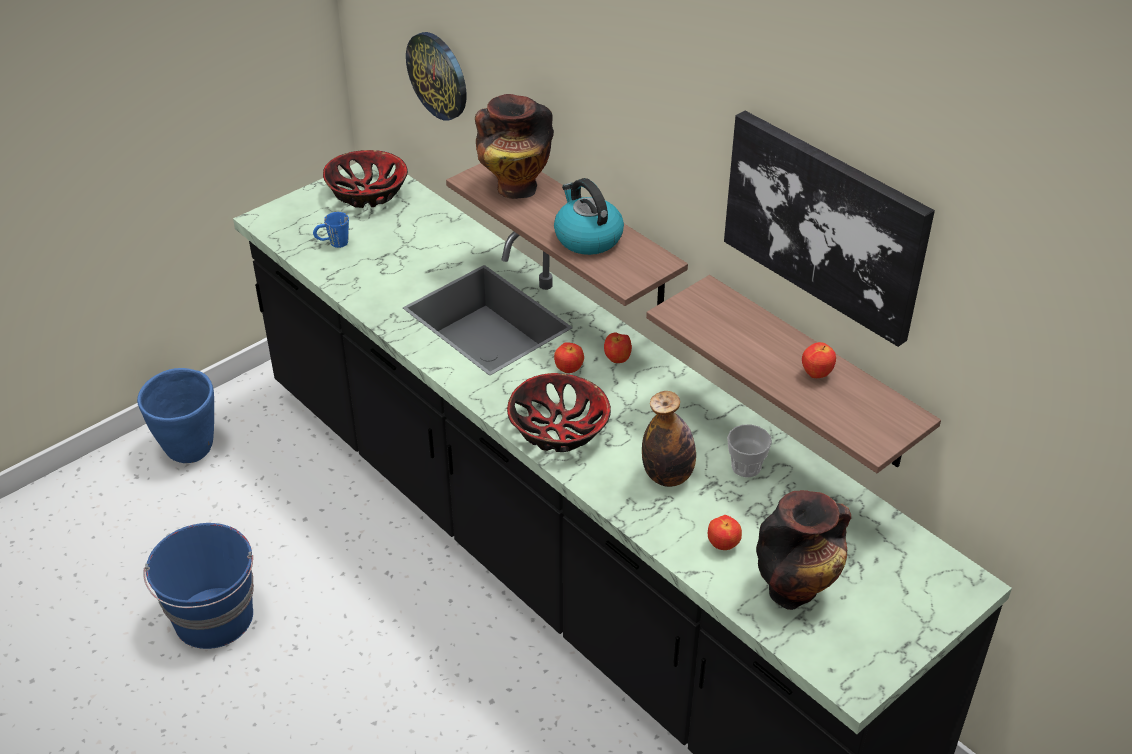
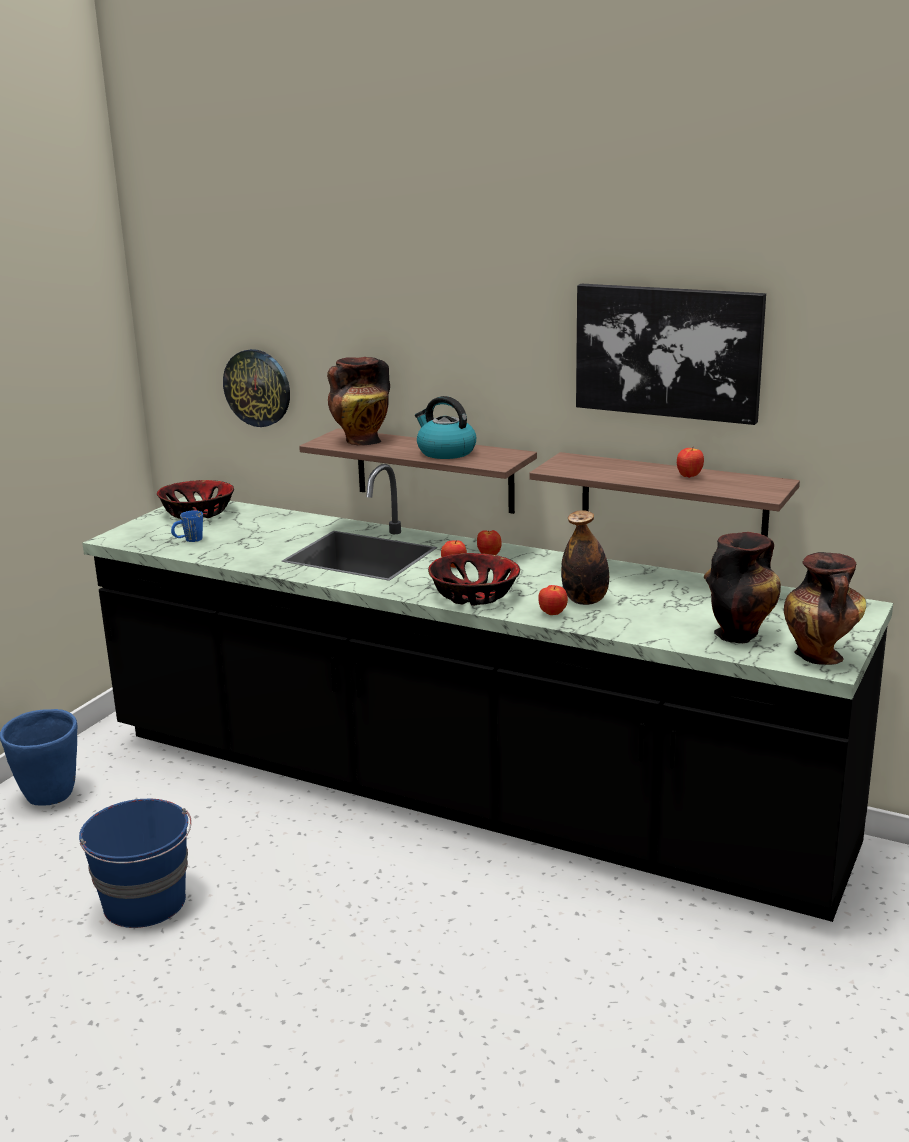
camera: 20 degrees left, 20 degrees down
(723, 545) = (662, 624): apple -> apple (553, 614)
(746, 467) = (642, 586): cup -> none
(856, 662) = (820, 657): none -> vase

